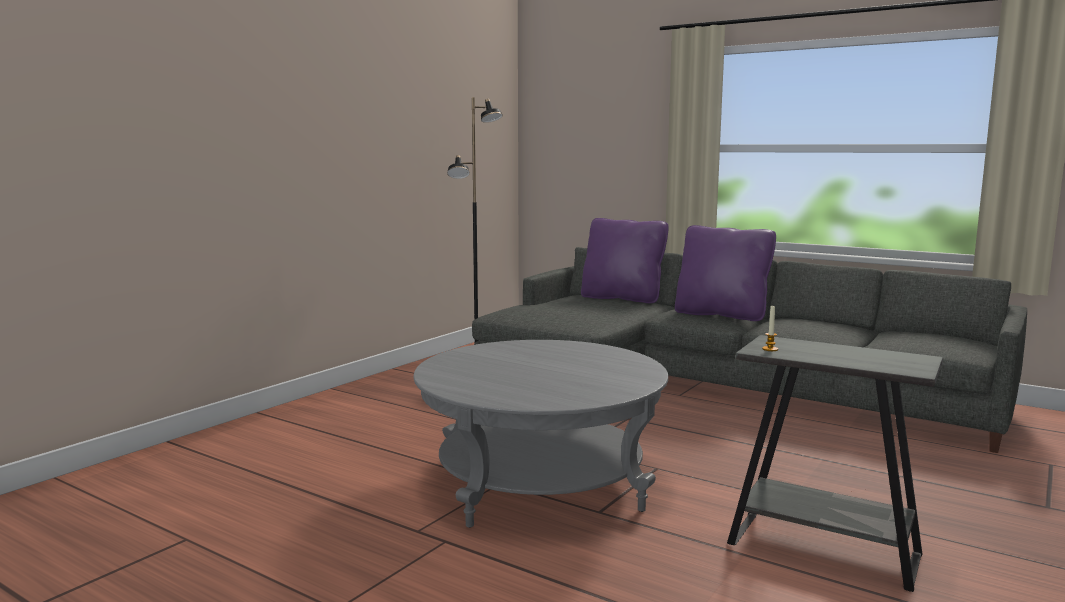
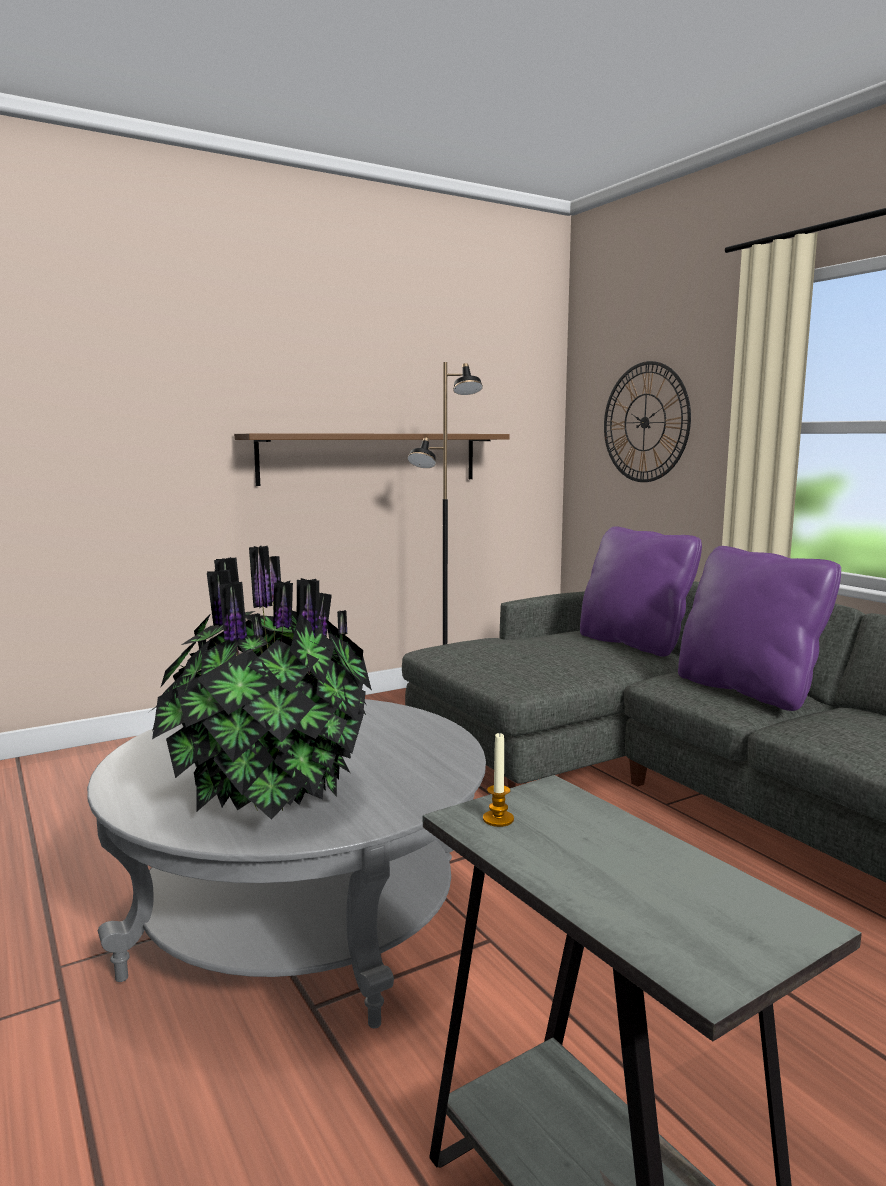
camera: 25 degrees right, 0 degrees up
(404, 171) = (371, 458): none -> brown shelf
(560, 385) = (266, 794): none -> potted plant
(593, 143) = (645, 422): none -> wall clock

